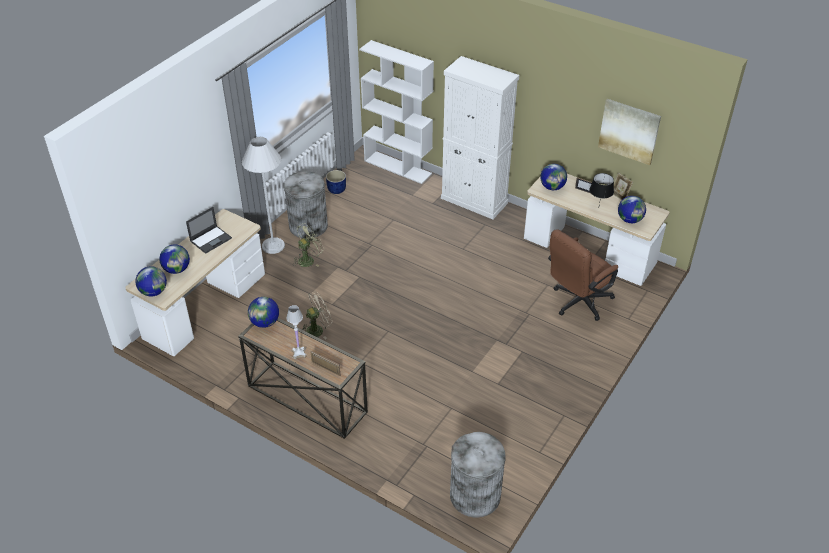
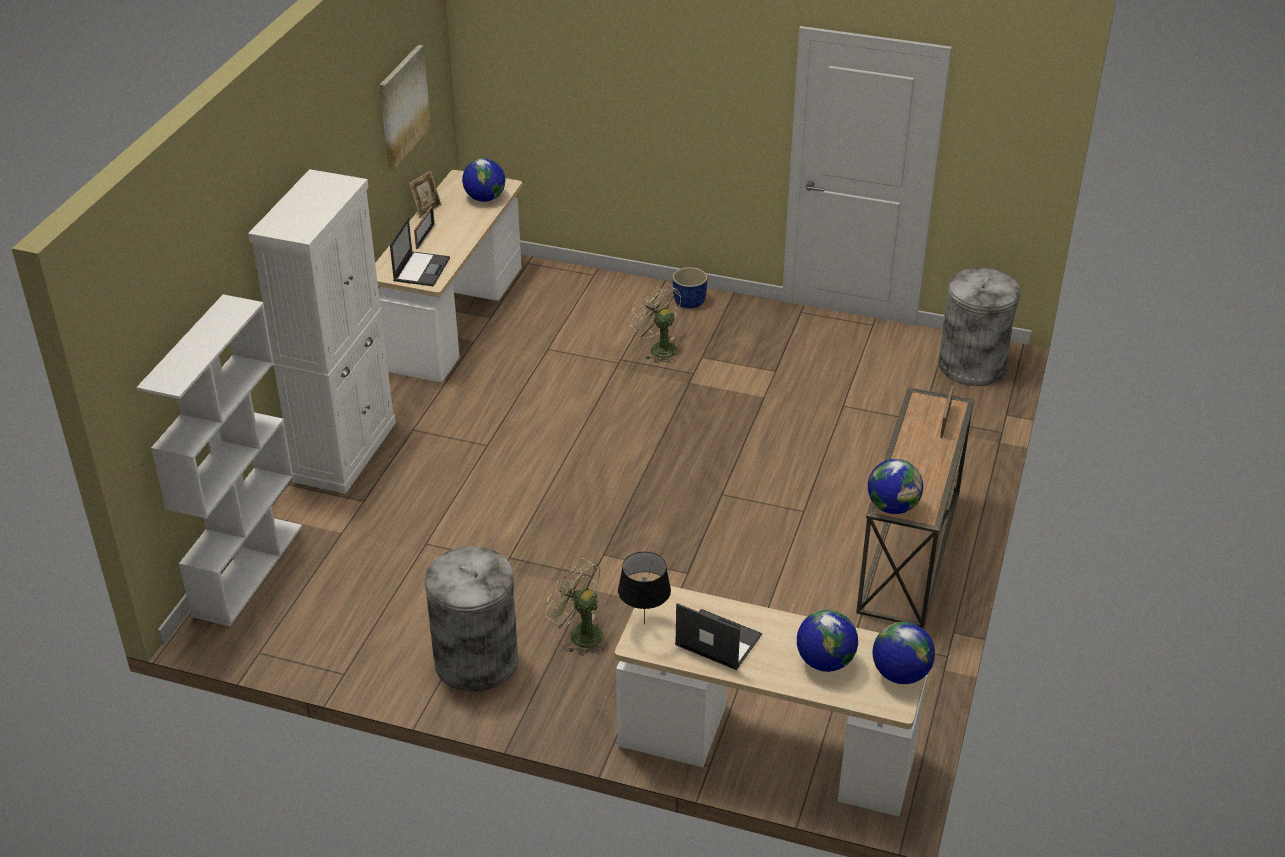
camera: 105 degrees left, 5 degrees down
(273, 246) = (555, 698): white floor lamp -> none
(298, 353) = (933, 454): white table lamp -> none
(318, 329) = (755, 576): beige fan -> beige fan (658, 348)
(337, 189) = (343, 646): blue planter -> blue planter (689, 301)
(552, 187) = (421, 269): globe -> laptop
(577, 303) = (578, 319): brown office chair -> none
(598, 208) = (463, 225): black table lamp -> black table lamp (645, 624)

